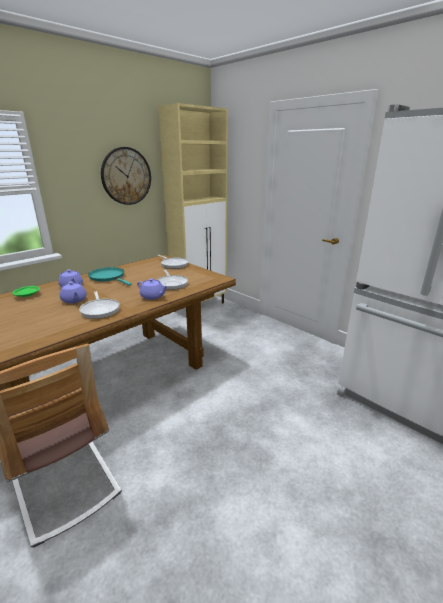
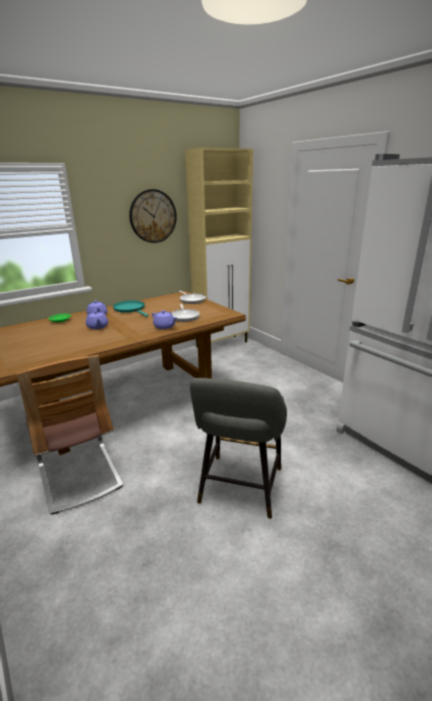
camera: 10 degrees right, 0 degrees up
(100, 310) = (117, 335): frying pan -> none
(257, 478) = (239, 489): none -> grey stool

